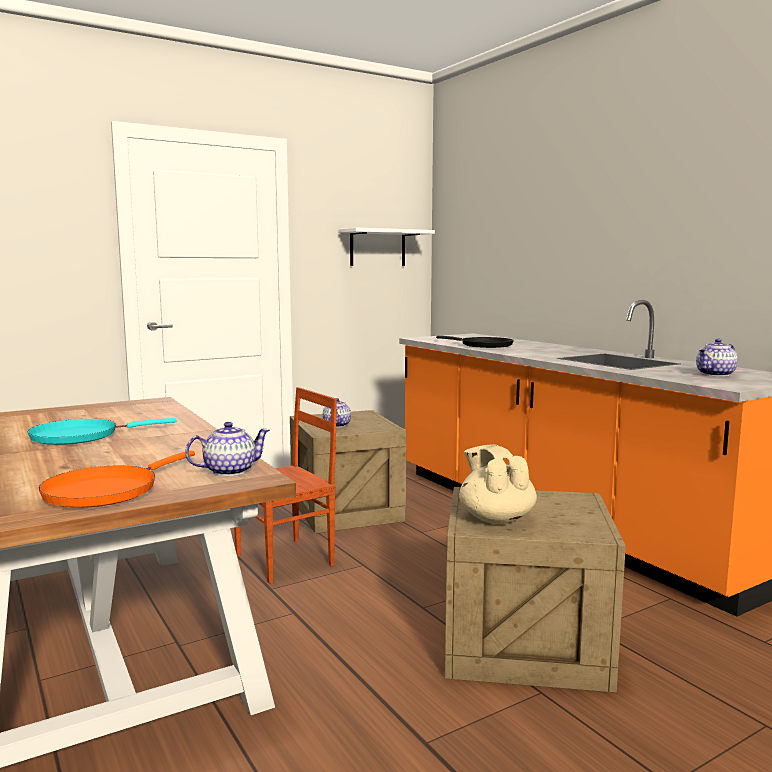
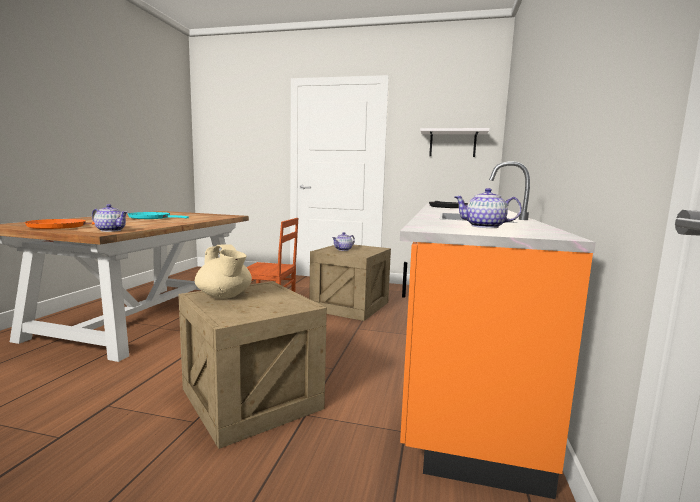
camera: 45 degrees right, 0 degrees up
(495, 518) = (224, 296): beige teapot -> beige teapot turned 120 degrees clockwise

